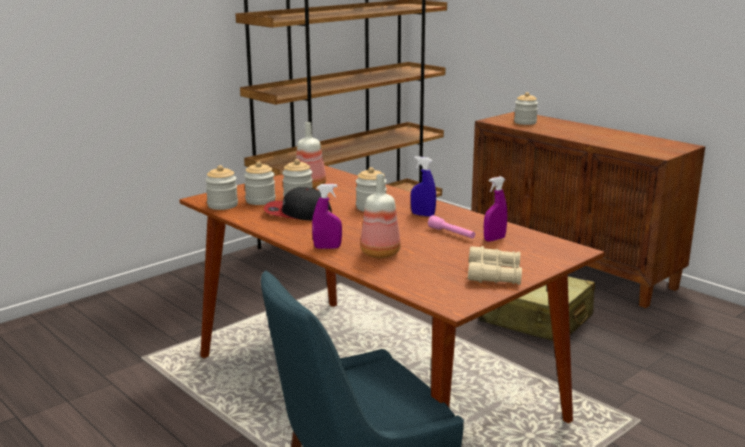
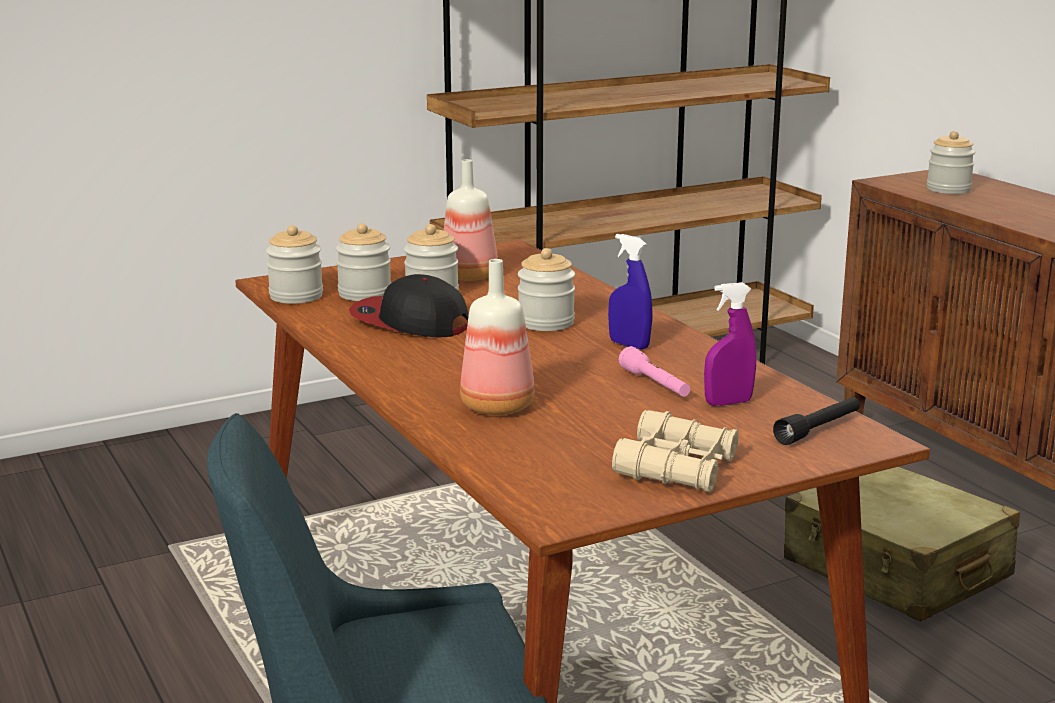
camera: 15 degrees right, 0 degrees up
(327, 247) = (413, 386): purple spray bottle -> none
(547, 248) = (818, 430): none -> black flashlight

